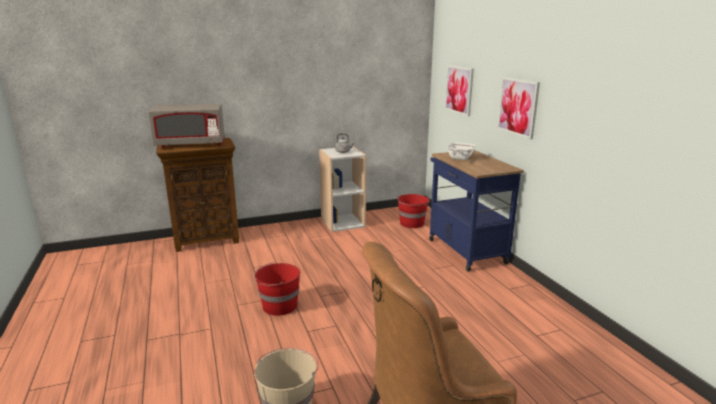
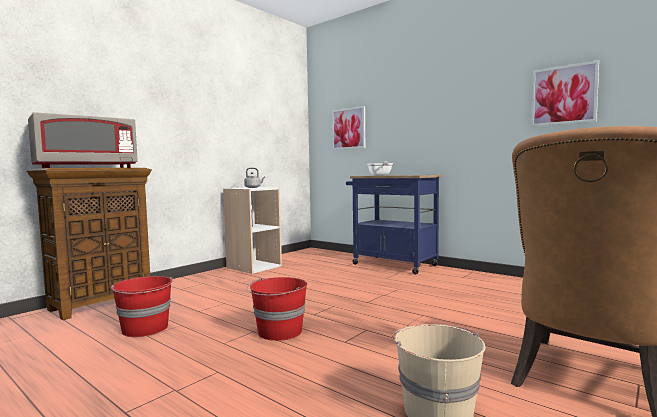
camera: 30 degrees left, 15 degrees down
(412, 223) = (321, 258): red bucket -> red bucket (145, 328)
(518, 107) = (424, 124): picture -> picture (563, 95)

